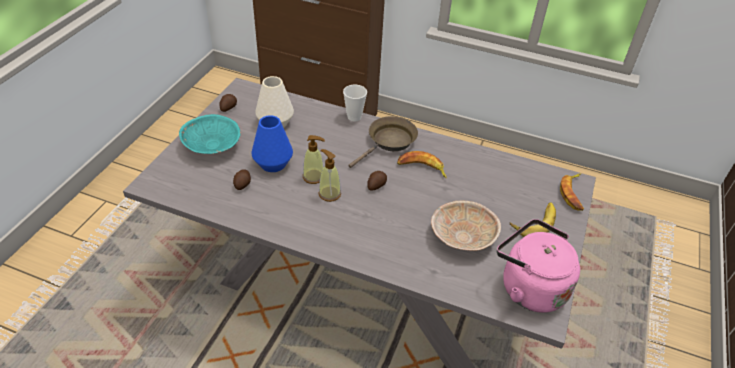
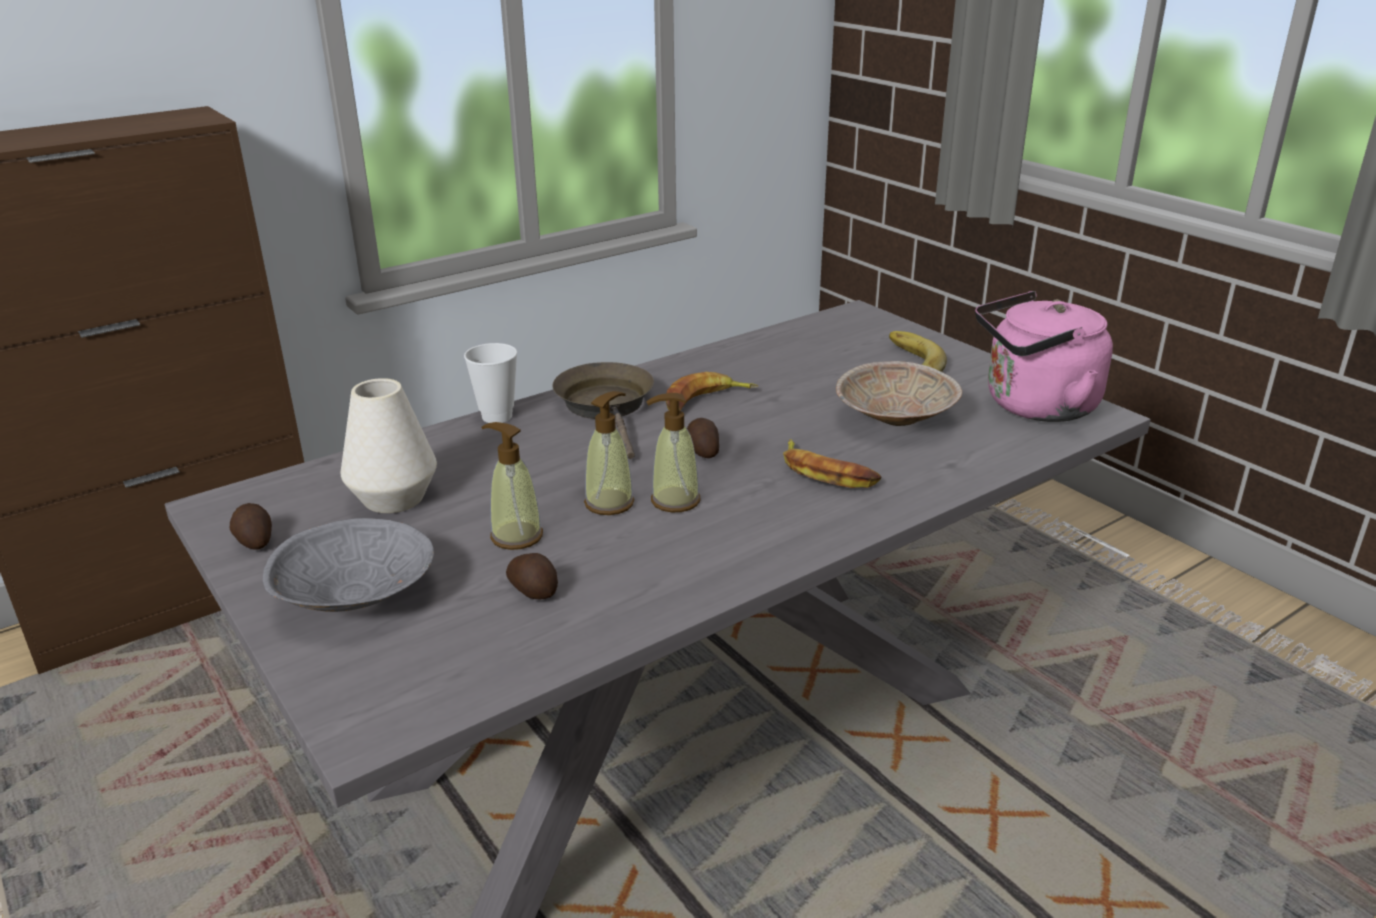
camera: 55 degrees left, 15 degrees down
(212, 146) = (358, 597): turquoise bowl -> grey bowl
(273, 164) = (516, 536): blue vase -> soap dispenser
(573, 194) = (878, 321): banana -> banana (827, 473)

